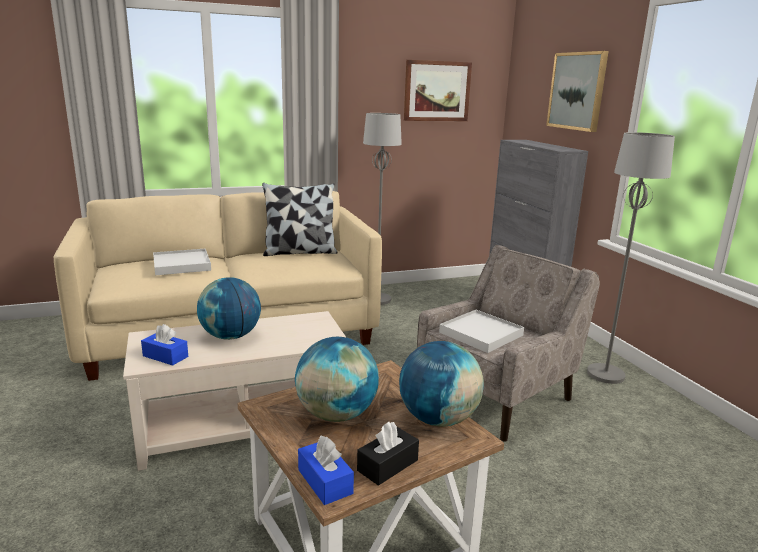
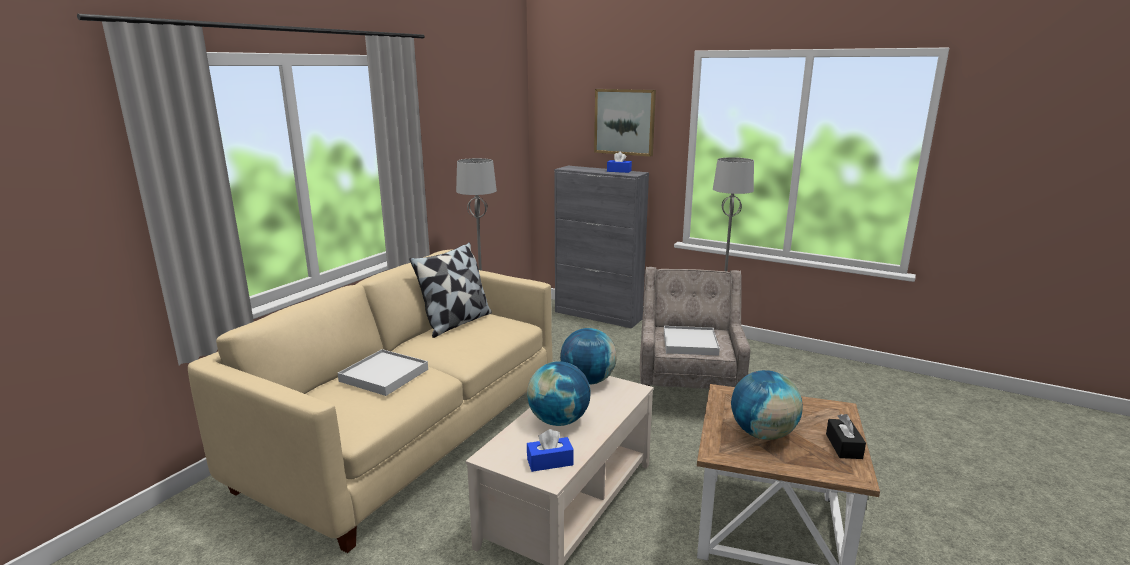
camera: 40 degrees left, 0 degrees up
(325, 481) = (841, 473): blue tissue box -> blue tissue box (619, 171)
(437, 91) = (485, 128): picture -> none
(438, 419) = (808, 407): globe -> globe (588, 381)

